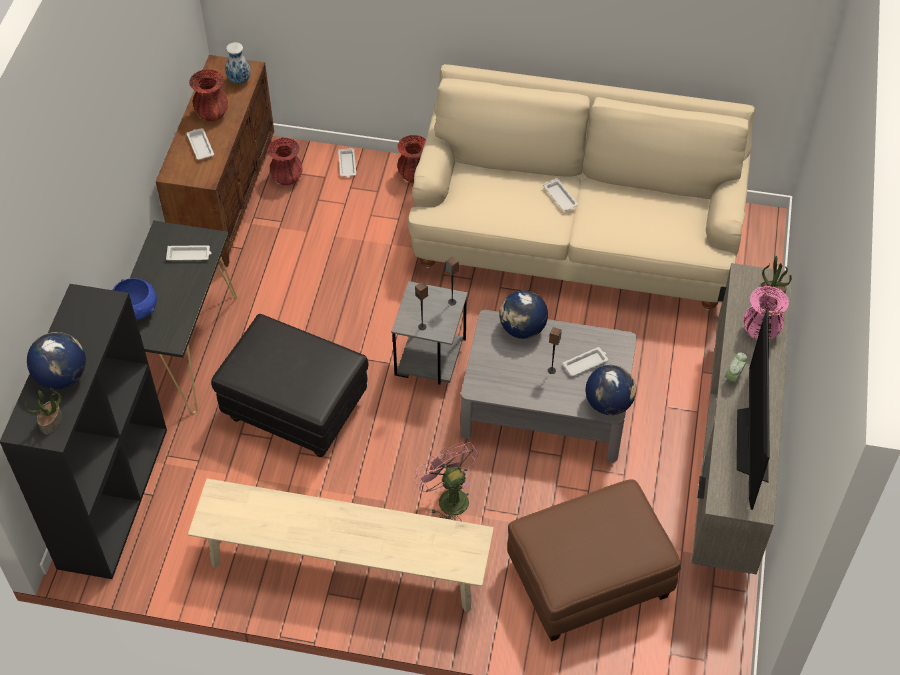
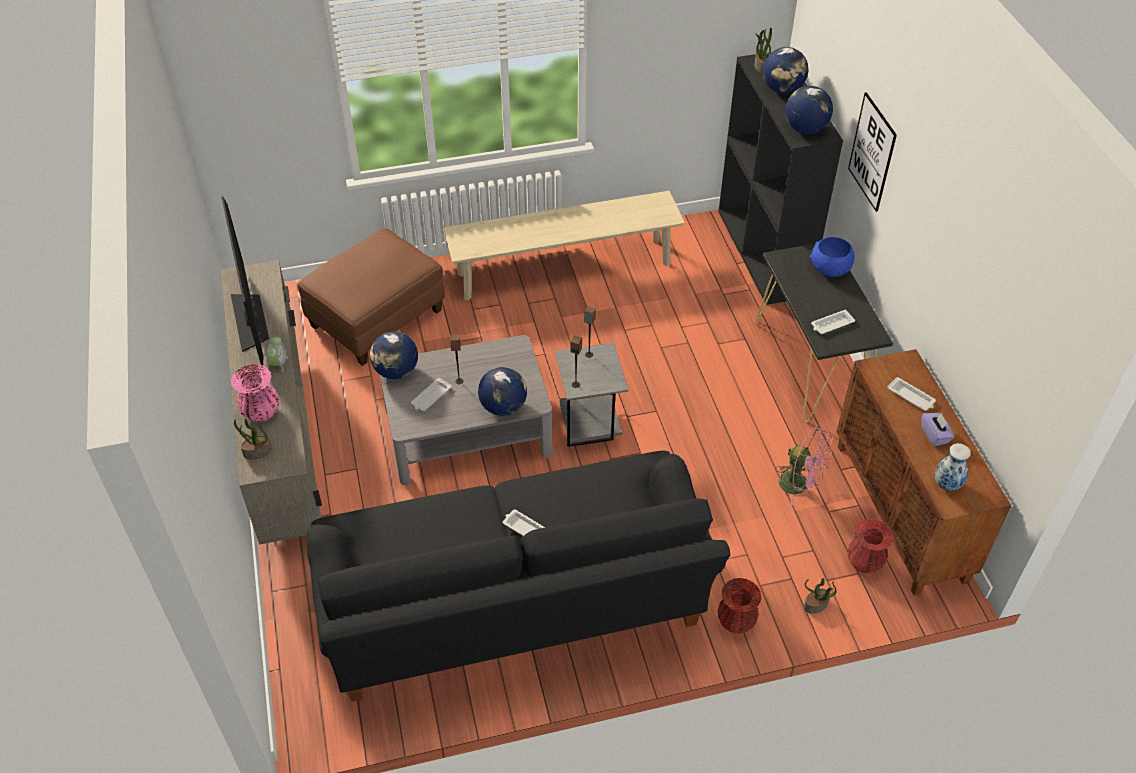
camera: 155 degrees right, 5 degrees down
(75, 228) = (872, 152): none -> picture
(92, 312) = (805, 129): none -> globe
(212, 113) = (934, 435): red vase -> purple tissue box
(295, 411) = (678, 351): black ottoman -> none
(347, 165) = (815, 605): white tray -> potted plant
(448, 497) = (513, 335): pink fan -> pink fan (800, 485)
(575, 240) = (515, 610): beige sofa -> black sofa

